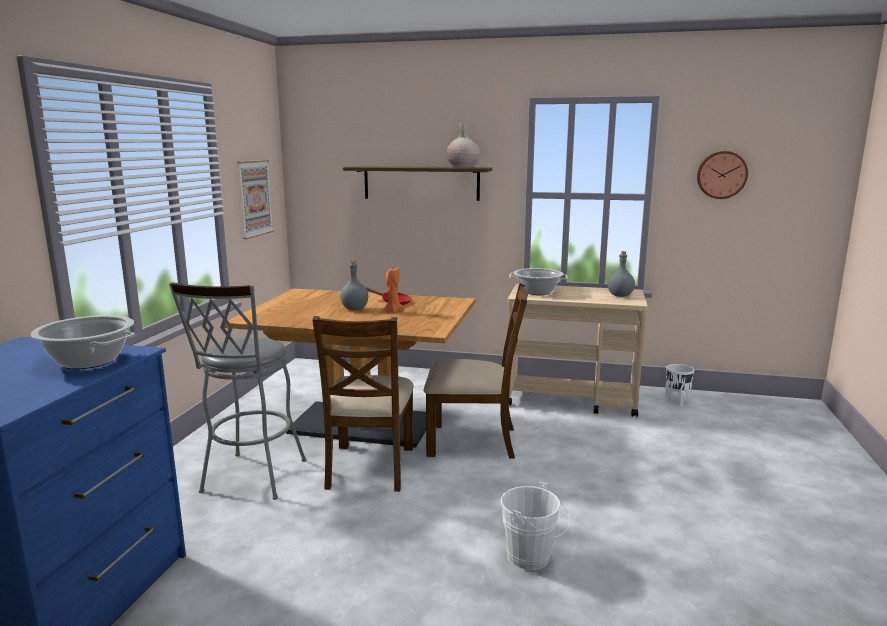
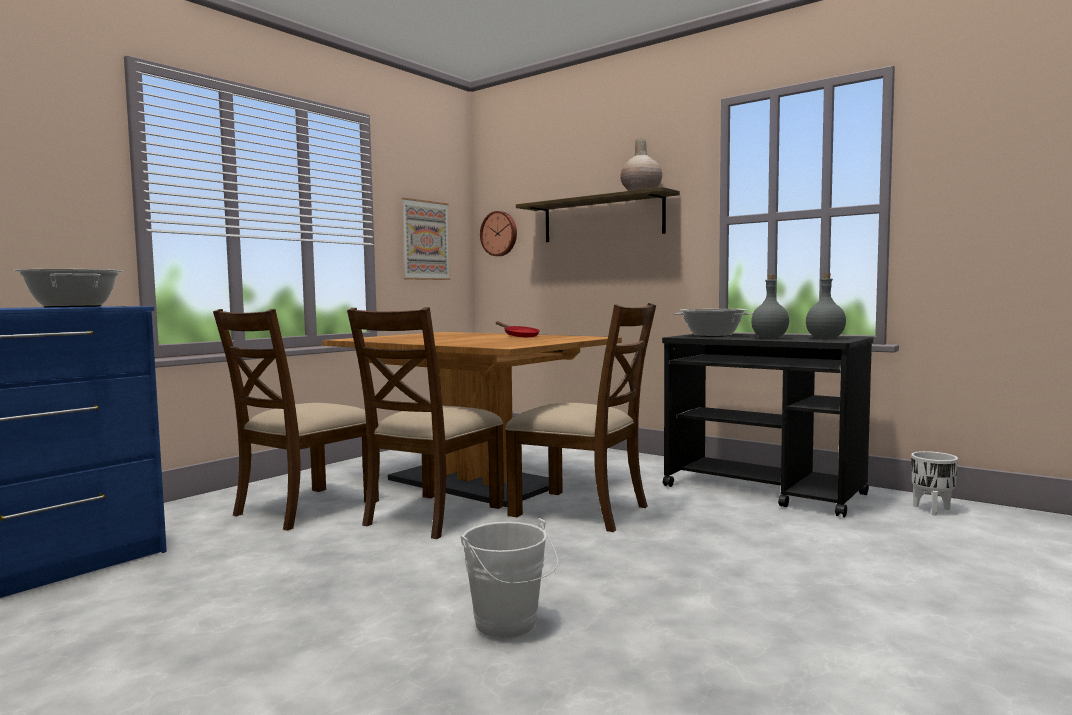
camera: 25 degrees right, 10 degrees down
(250, 480) = (304, 508): grey stool -> brown chair
(355, 309) = (467, 338): grey bottle -> grey bottle (770, 338)
(393, 311) = (503, 339): orange candle -> none
(572, 399) = (764, 491): beige cart -> black cart
(721, 175) = (999, 163): wall clock -> wall clock (499, 234)

